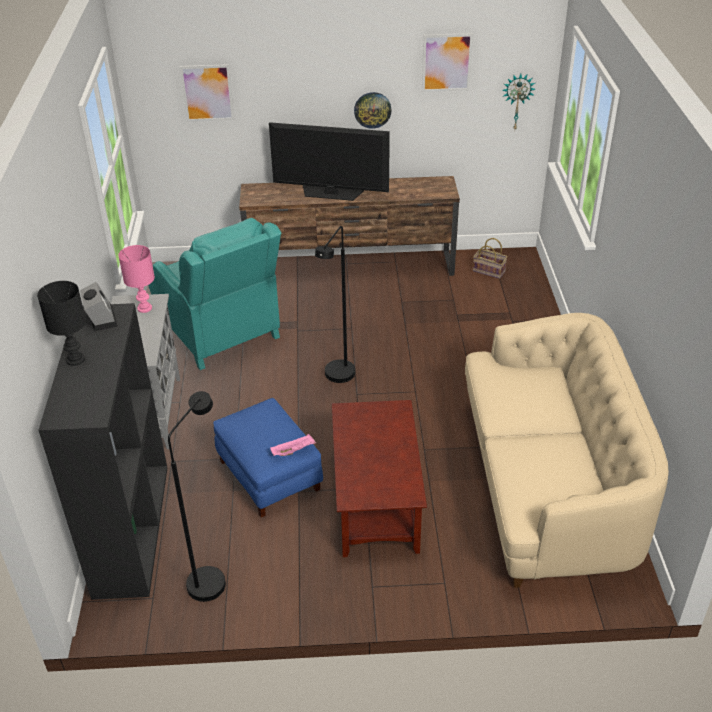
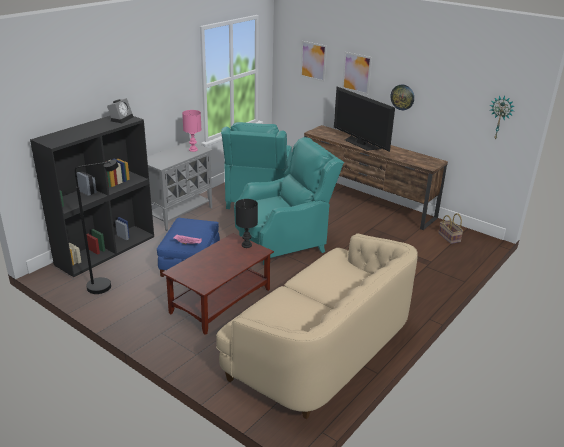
camera: 40 degrees right, 10 degrees down
(76, 360) = (85, 126): black table lamp -> black table lamp (246, 245)
(337, 379) = (284, 243): black floor lamp -> turquoise armchair
(446, 62) = (454, 75): picture -> picture (356, 73)

